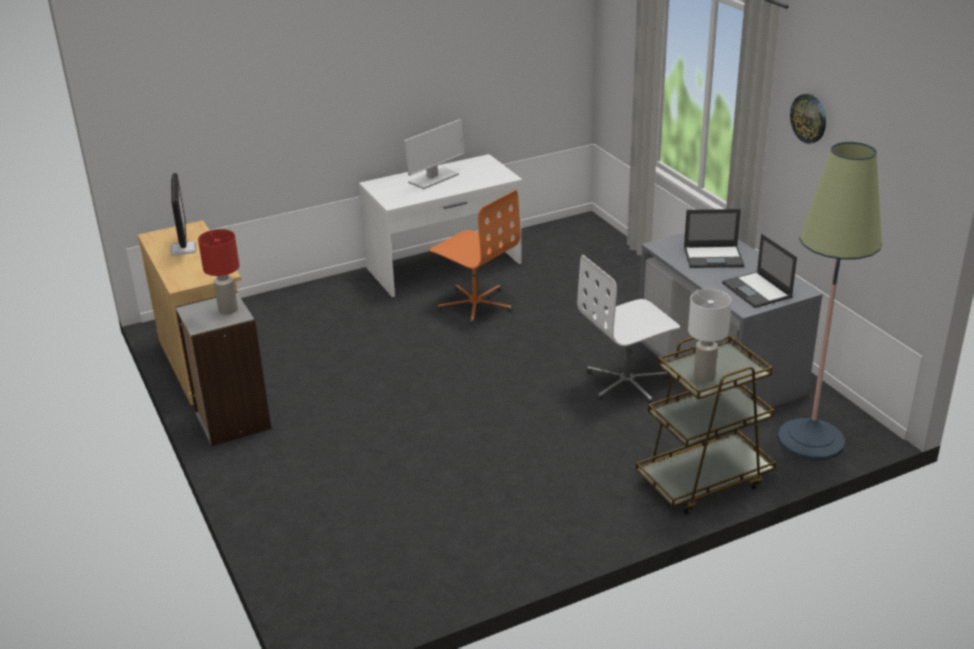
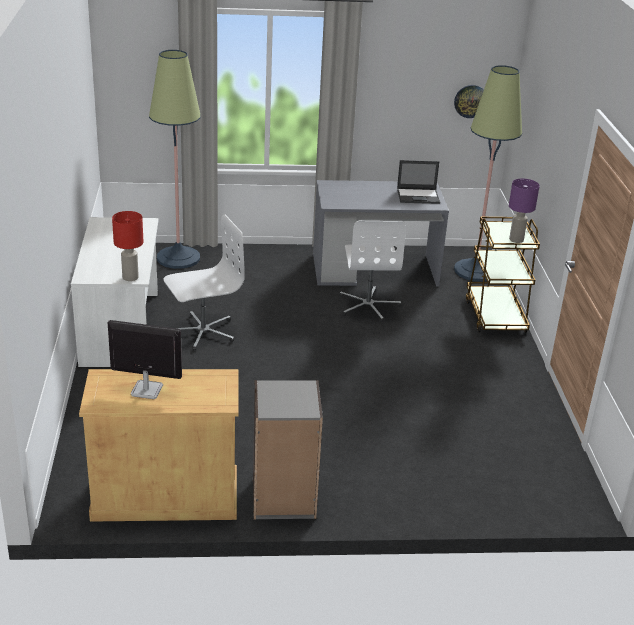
camera: 70 degrees left, 0 degrees up
(228, 309) = (287, 390): red table lamp -> red table lamp (130, 277)
(433, 179) = (110, 250): monitor -> none
(475, 304) = (202, 332): orange office chair -> white office chair
(603, 251) = (178, 258): none -> floor lamp
(703, 377) = (516, 240): white table lamp -> purple table lamp
(714, 257) = (363, 194): laptop -> none
(809, 118) = (386, 74): wall clock -> wall clock (470, 101)

